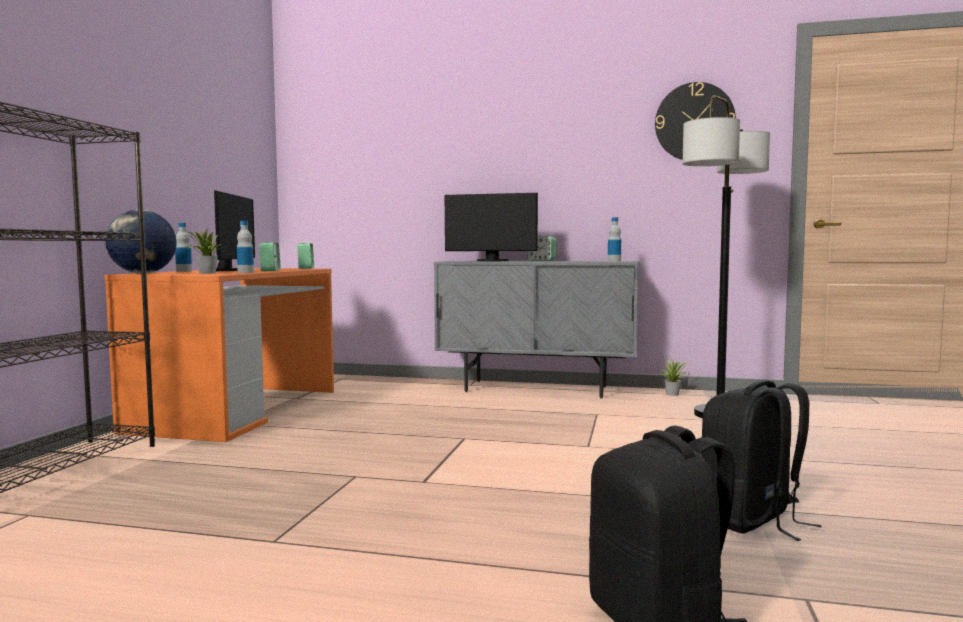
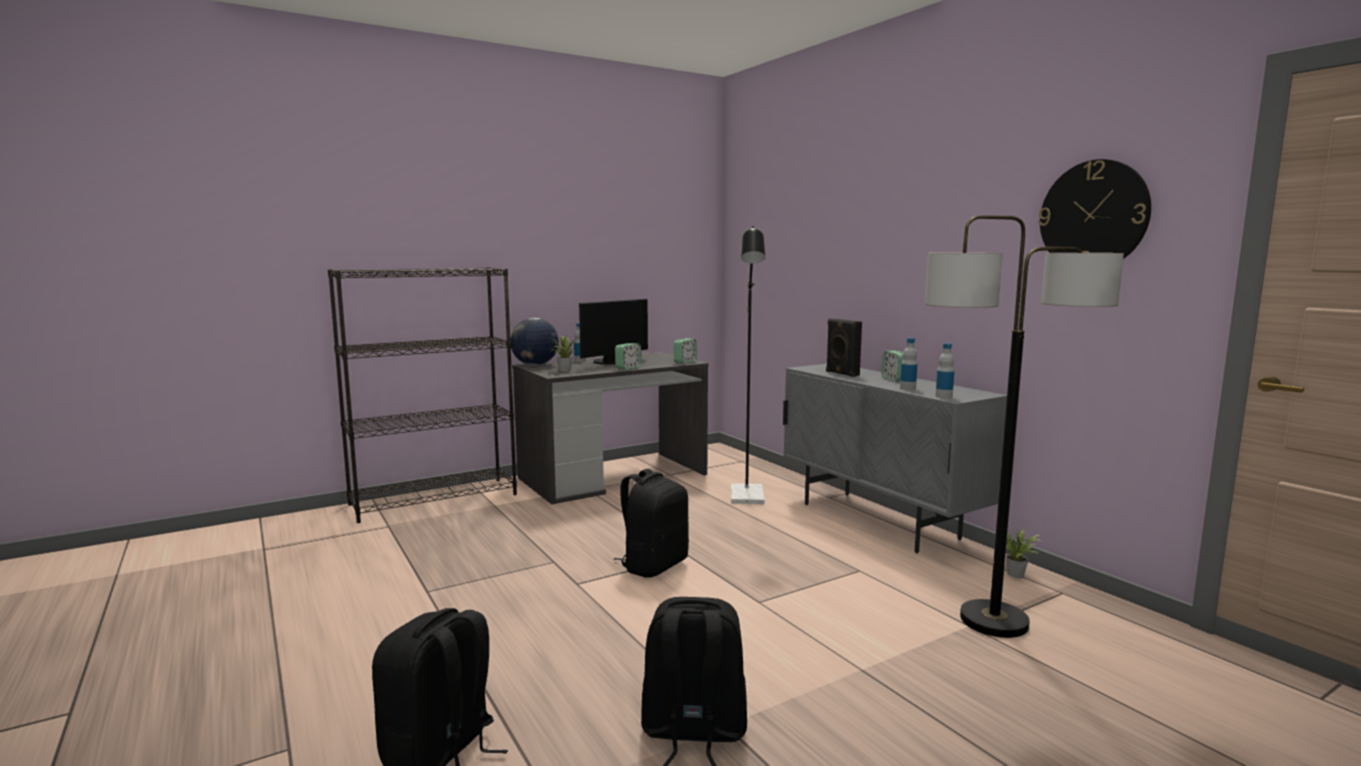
camera: 45 degrees right, 5 degrees up
(237, 410) = (612, 476): orange desk -> grey desk
(245, 272) = (591, 372): bottle -> bottle (908, 388)
(412, 398) = (747, 498): none -> black floor lamp
(455, 451) = (653, 565): none -> black backpack
(492, 261) = (841, 373): monitor -> black speaker

